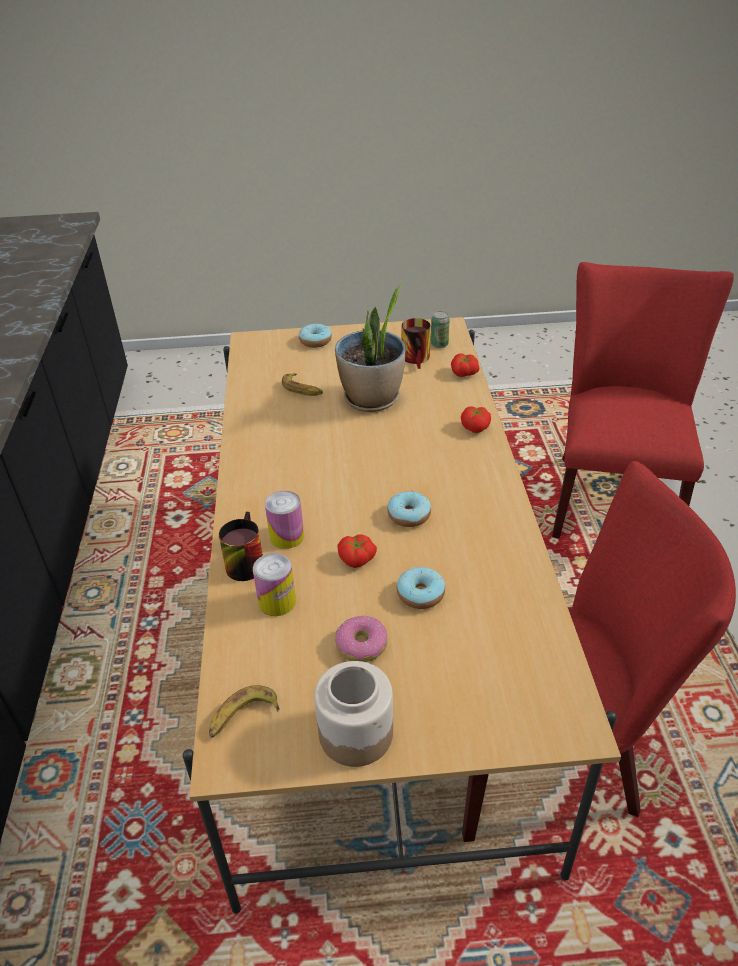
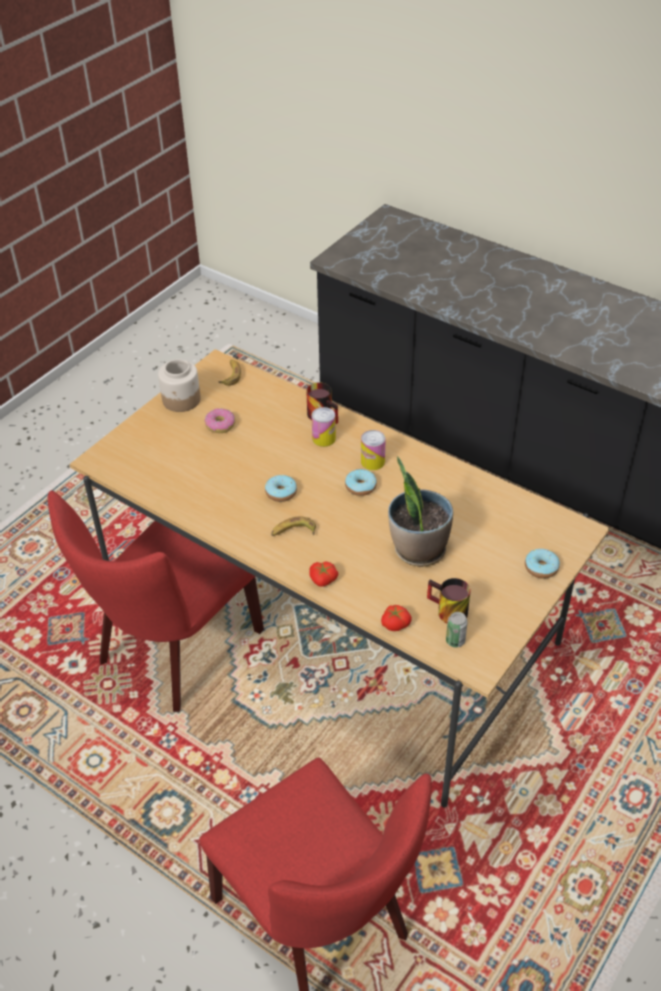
camera: 130 degrees right, 5 degrees up
(277, 601) = (281, 413): can -> can (372, 461)
(302, 389) = (472, 522): banana -> banana (293, 532)
(356, 560) = (274, 453): tomato -> none
(420, 594) = (222, 461): donut -> donut (360, 487)

